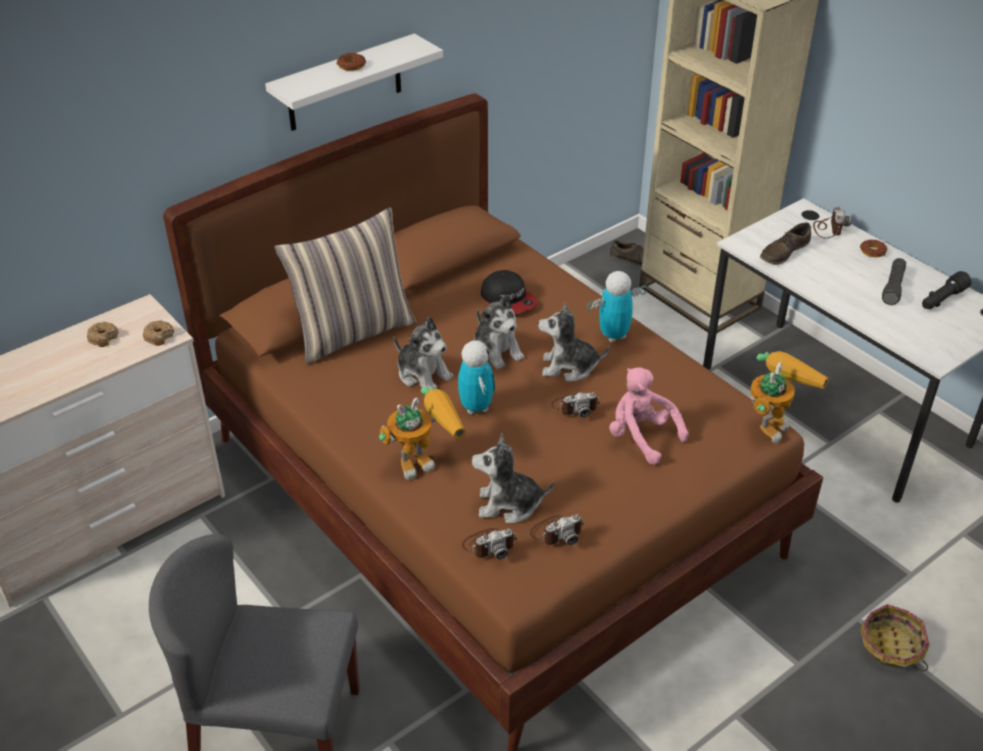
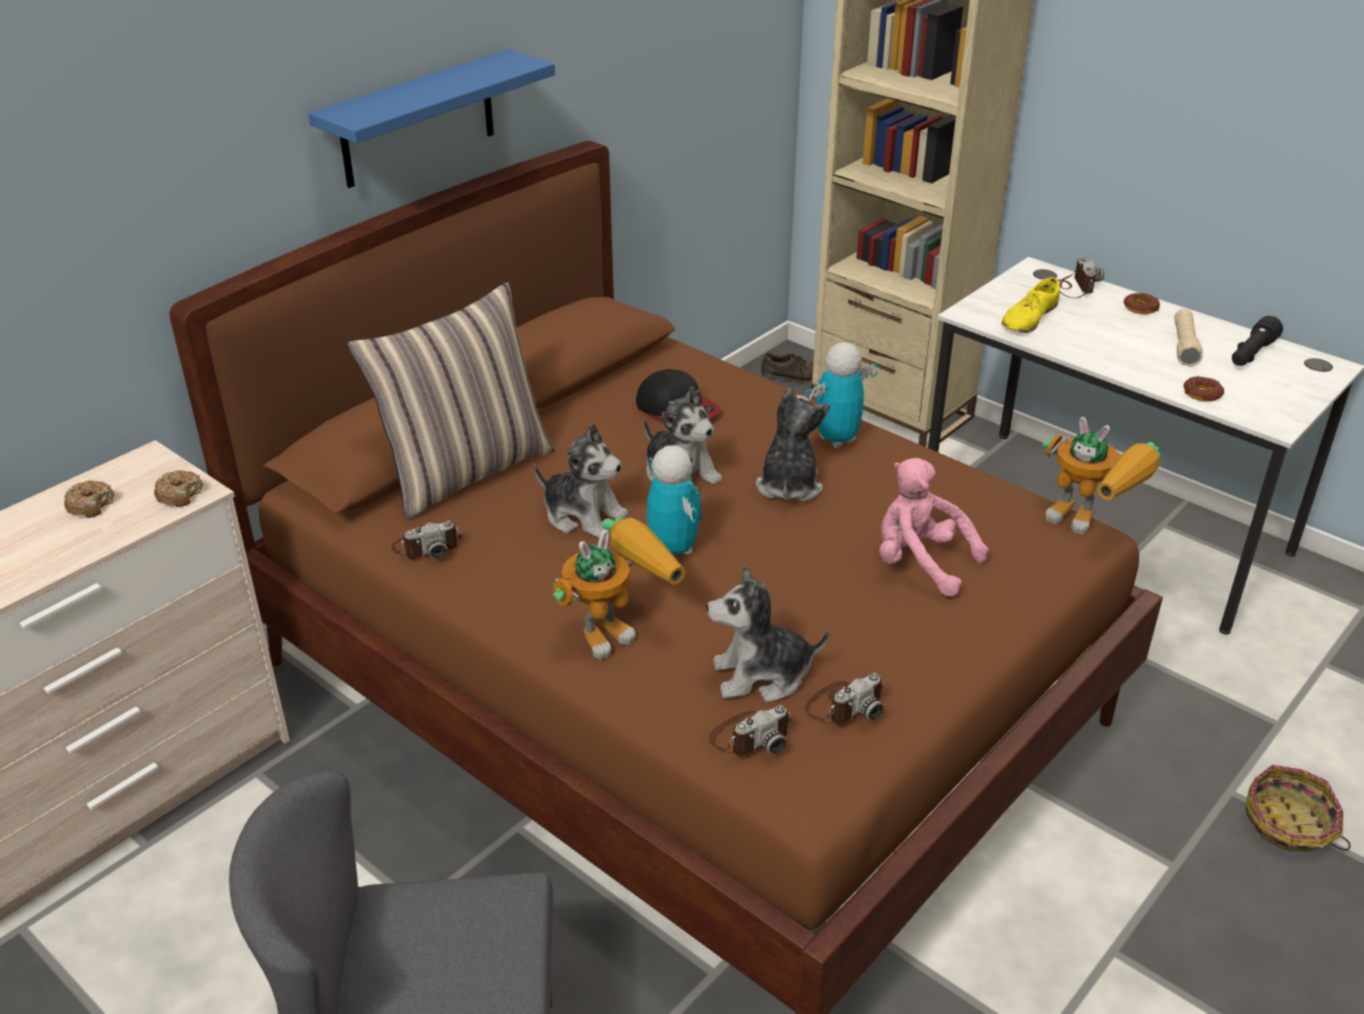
camera: 10 degrees left, 5 degrees down
(344, 84) = (418, 120): white shelf -> blue shelf
(351, 65) = (430, 87): donut -> donut (1202, 394)
(569, 367) = (788, 485): plush toy -> plush toy turned 105 degrees clockwise
(575, 406) = (814, 534): camera -> camera (427, 546)
(773, 421) = (1091, 523): toy robot -> toy robot turned 105 degrees clockwise
(784, 252) = (1029, 318): brown shoe -> yellow shoe
(893, 287) = (1184, 346): black flashlight -> beige flashlight

